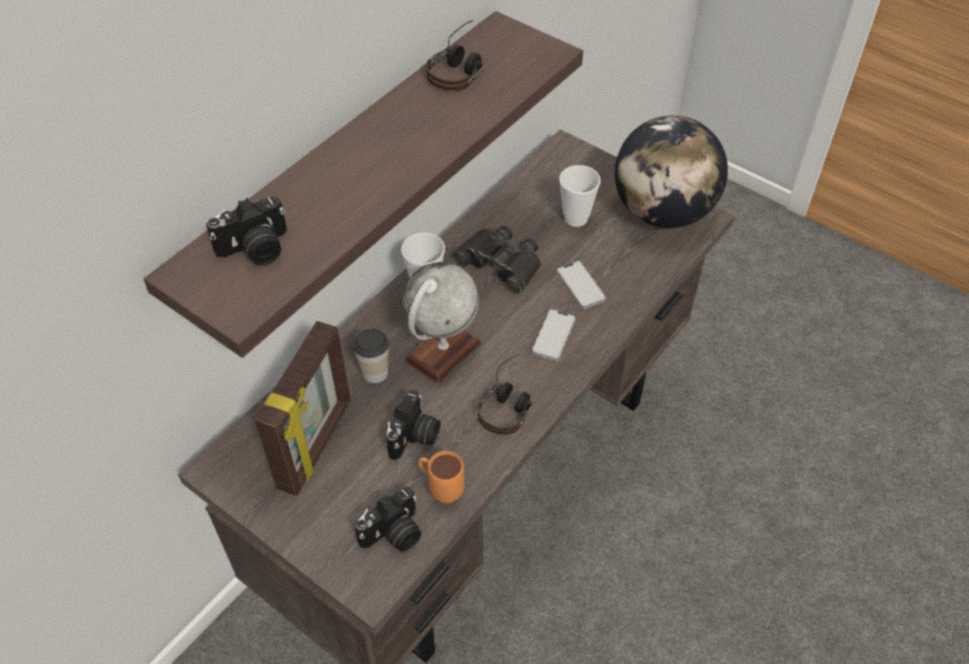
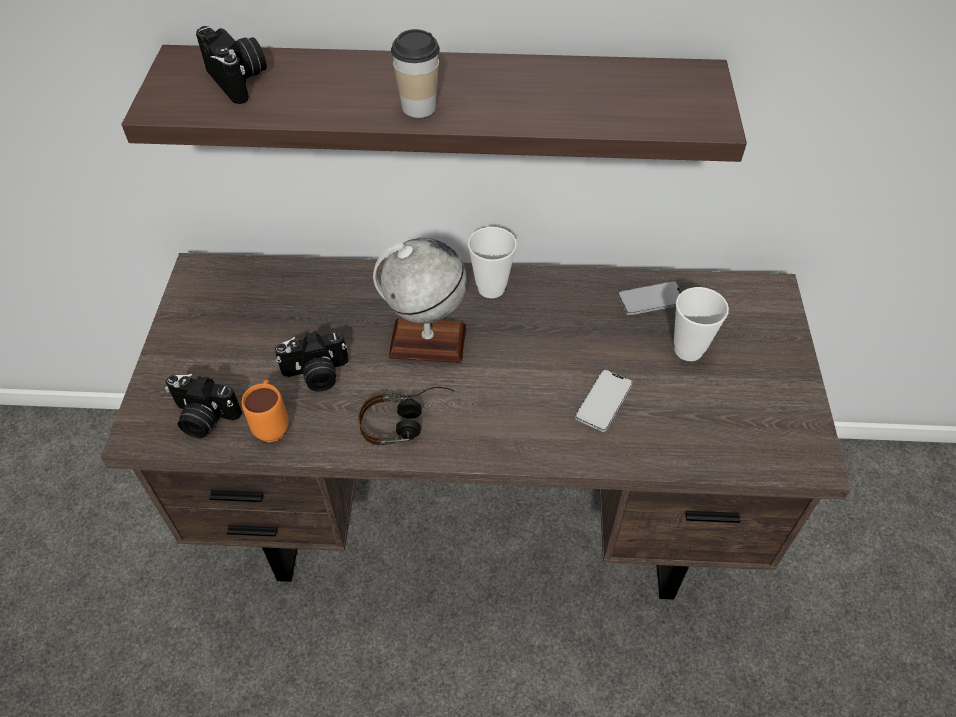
camera: 55 degrees right, 0 degrees up
(255, 249) = (240, 80): camera -> camera turned 150 degrees counterclockwise
(317, 445) = (262, 315): picture frame -> none
(375, 372) = (366, 309): cup -> cup (419, 107)
(460, 68) = (607, 77): headphones -> none
(500, 263) = (570, 324): black binoculars -> none
(553, 336) = (519, 413): phone -> phone (651, 299)
(662, 212) = (778, 418): globe -> none

